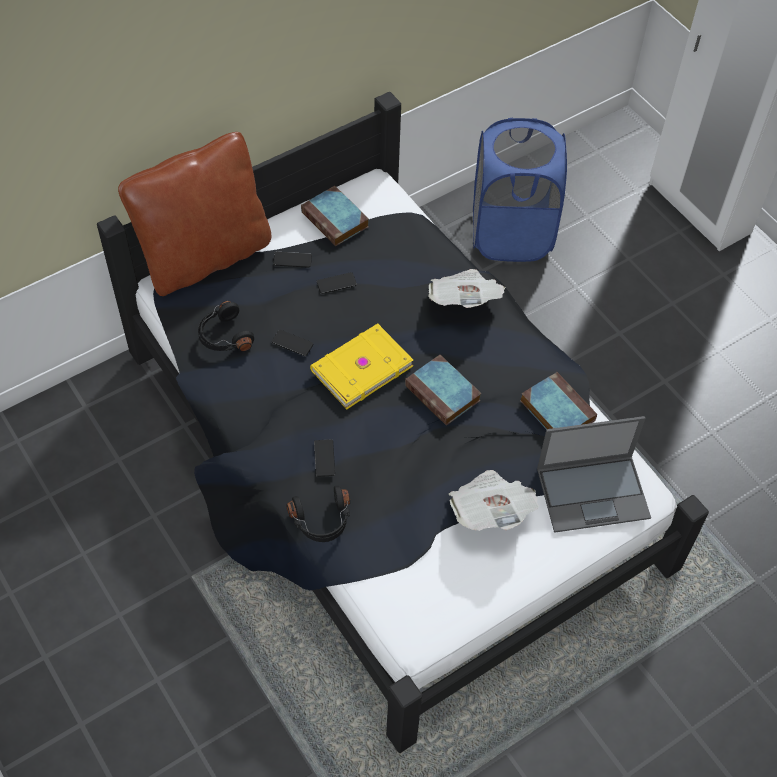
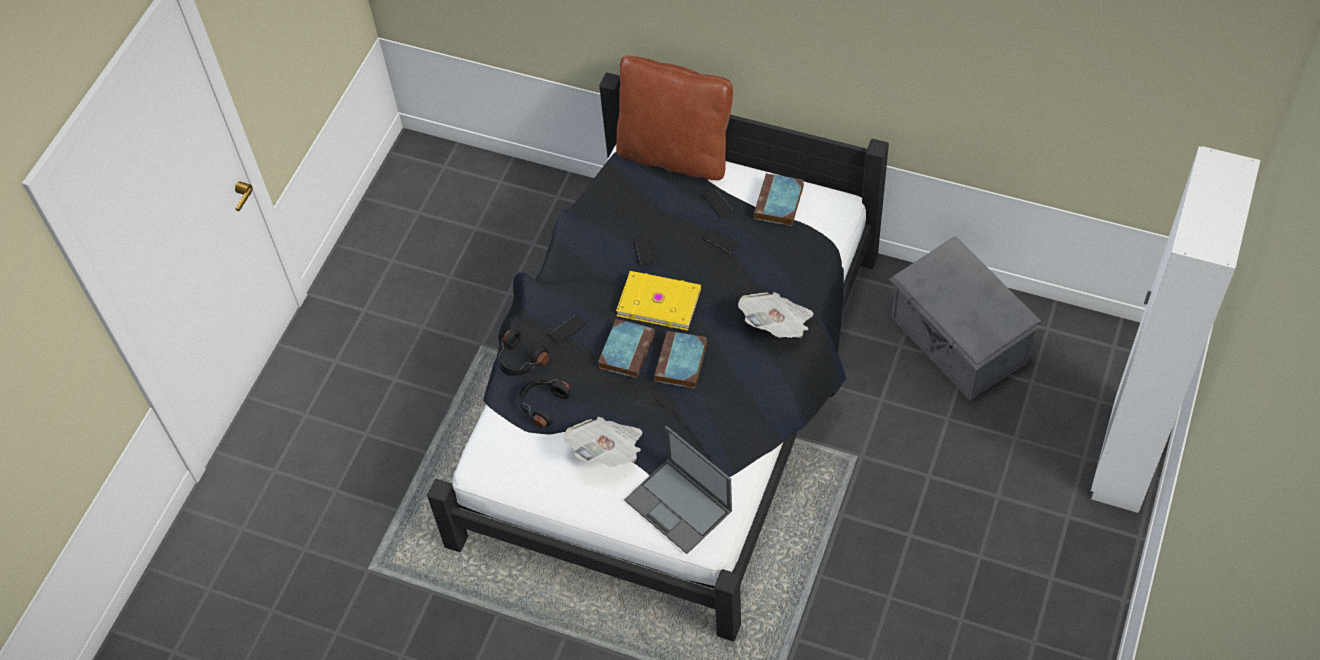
camera: 60 degrees right, 0 degrees up
(224, 336) = (616, 210): black headphones -> black headphones (542, 404)
(511, 234) = (957, 342): blue laundry basket -> grey storage box
(555, 410) = (729, 440): book -> book (626, 350)

